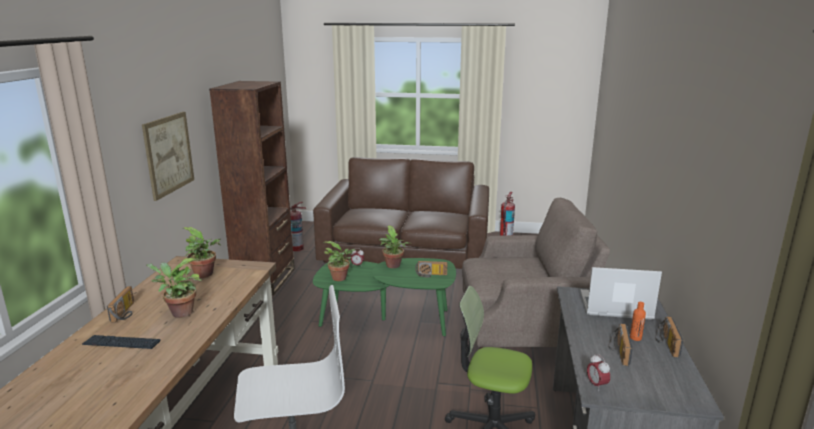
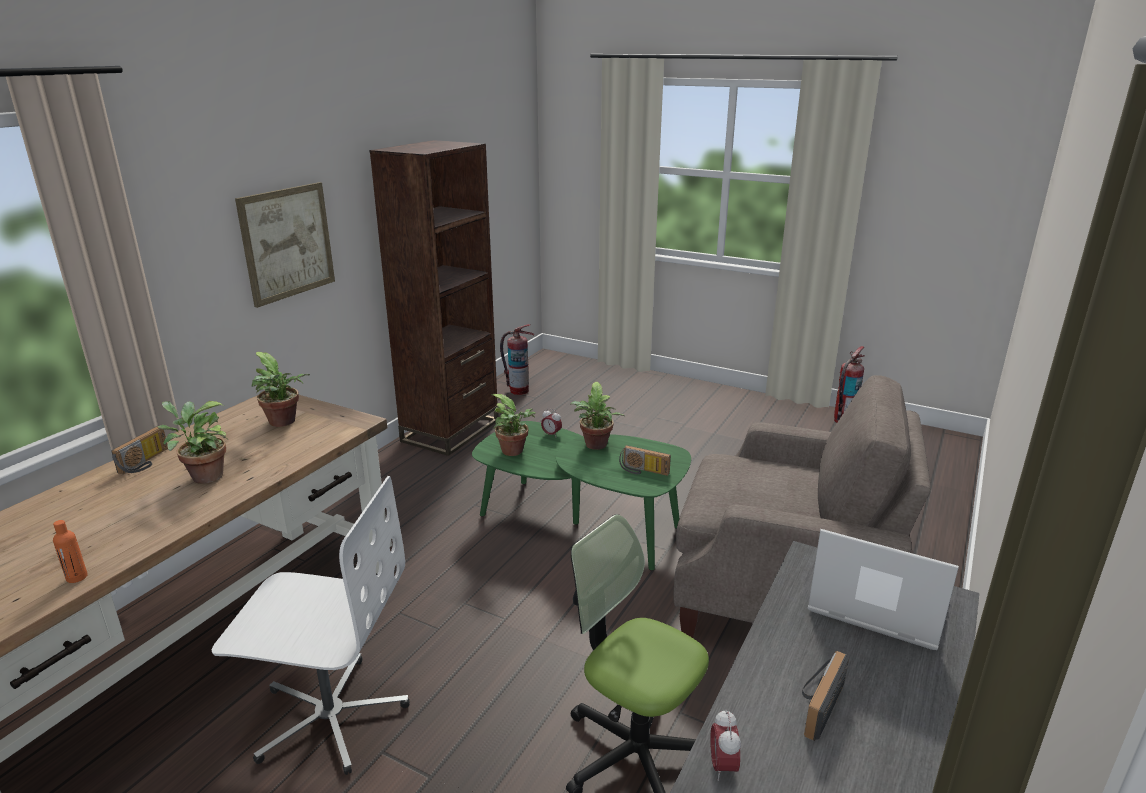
camera: 20 degrees right, 5 degrees up
(121, 343) = (102, 508): keyboard -> none
(406, 250) = (672, 416): brown sofa -> none
(635, 338) = (871, 682): orange bottle -> orange bottle (77, 577)
(665, 343) = (926, 711): radio -> none

